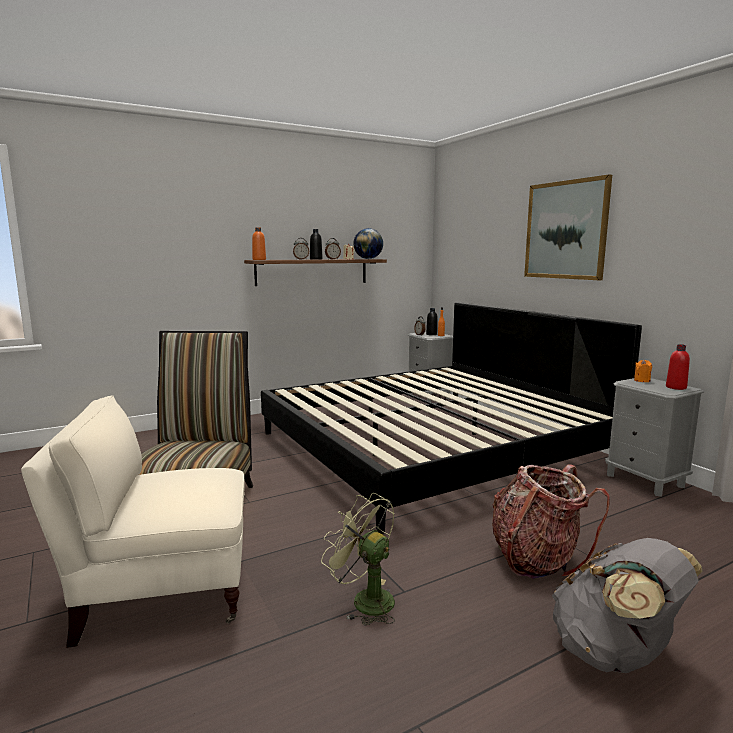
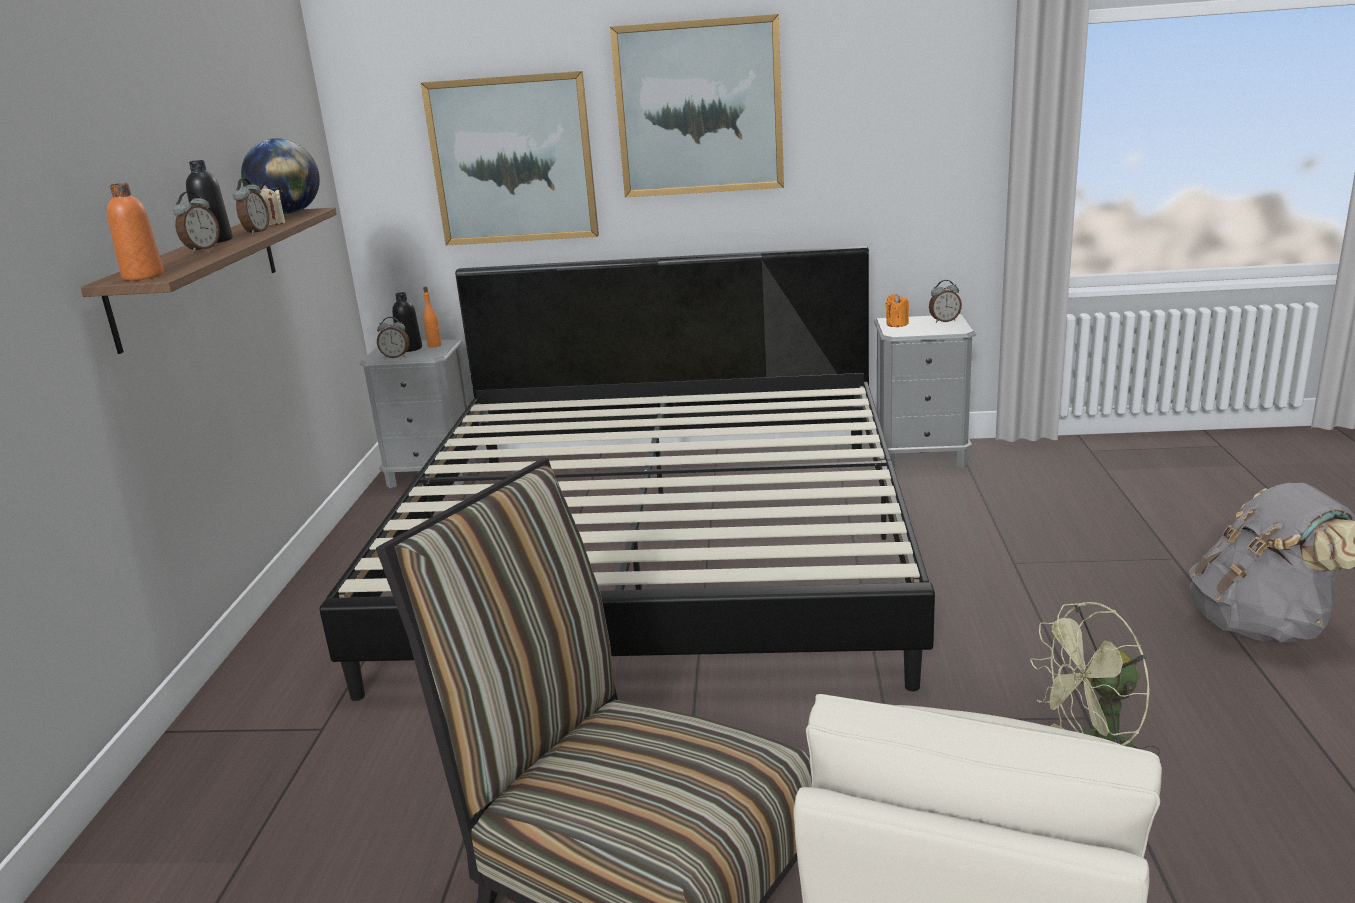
camera: 55 degrees left, 10 degrees up
(487, 253) = (512, 160): none -> picture
(536, 558) = (1060, 595): backpack -> none
(676, 387) = (944, 321): red bottle -> alarm clock

